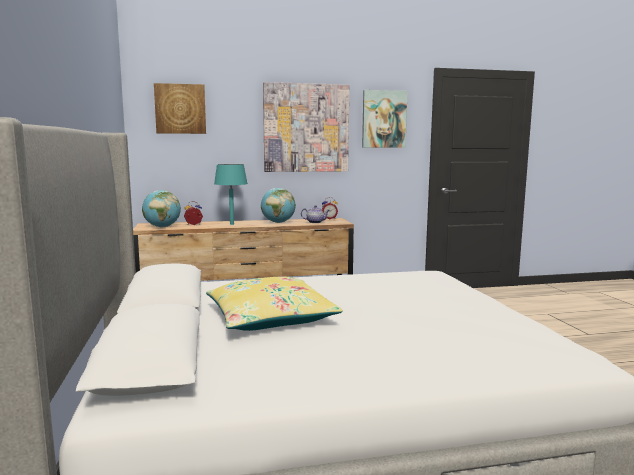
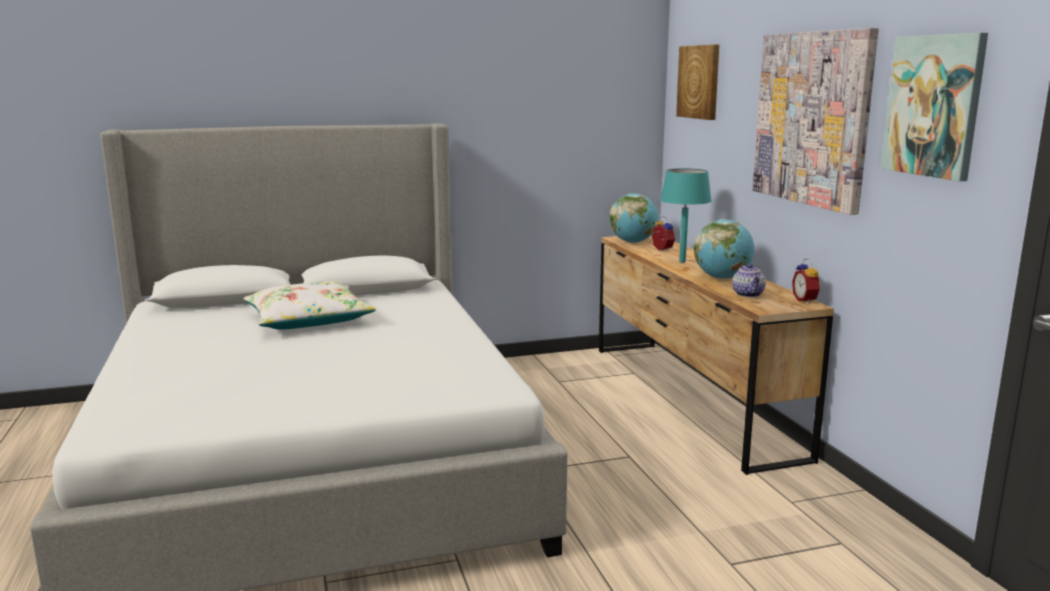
camera: 85 degrees right, 5 degrees up
(270, 318) = (308, 320): yellow pillow -> white pillow

